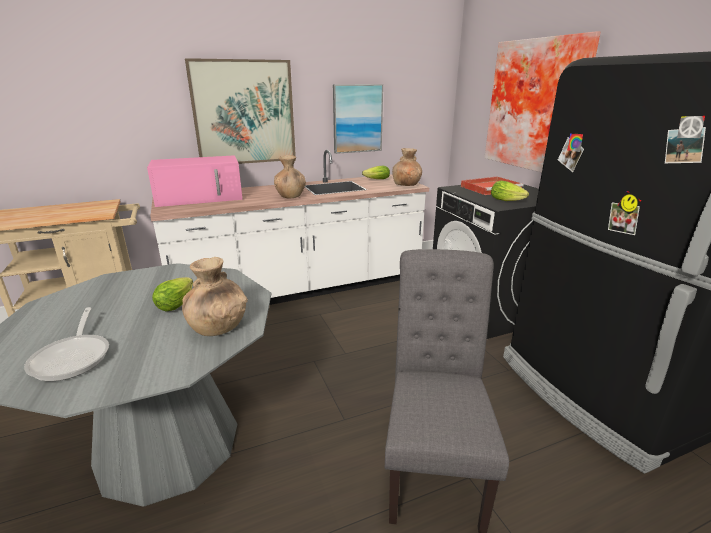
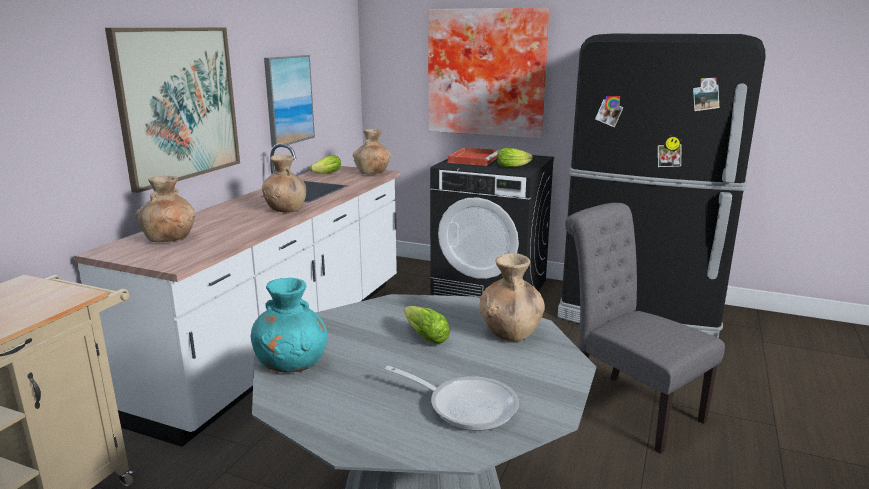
camera: 45 degrees left, 5 degrees down
(99, 286) = (292, 364): none -> turquoise vase
(201, 197) = (170, 238): pink microwave -> brown vase

